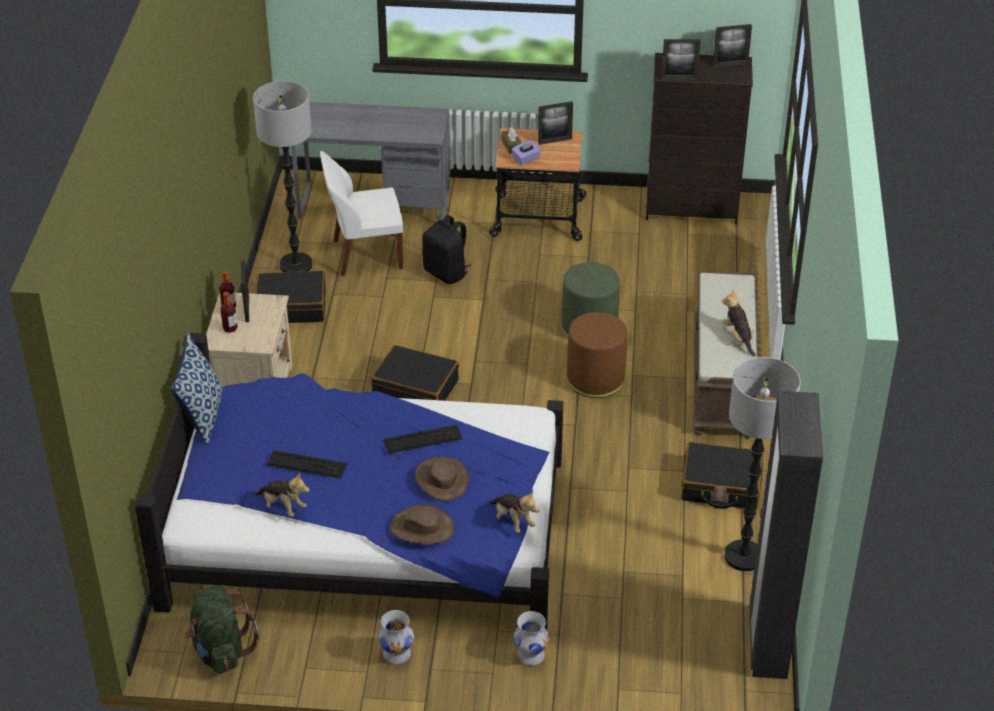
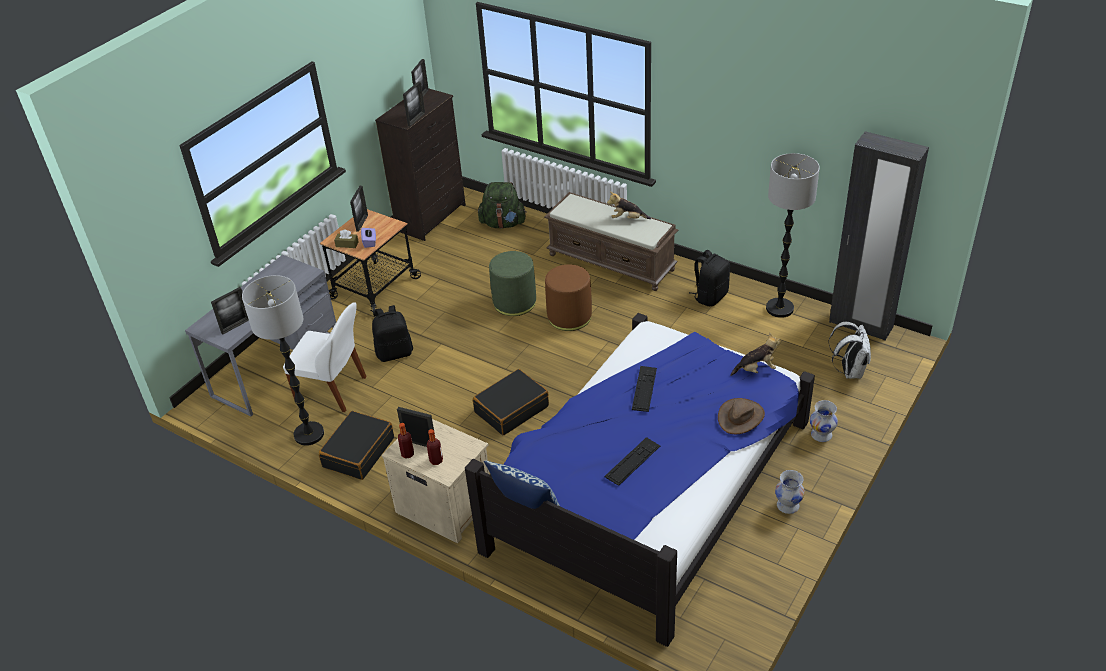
camera: 60 degrees left, 0 degrees up
(221, 650) = (734, 613): green backpack -> green backpack (503, 223)
(282, 506) = (671, 490): plush toy -> none
(323, 127) = (236, 326): none -> picture frame
(365, 255) = (333, 390): white chair -> white chair turned 90 degrees counterclockwise
(442, 479) = (694, 391): brown hat -> none
(666, 654) = (849, 371): none -> white backpack
(721, 486) = (710, 296): black suitcase -> black backpack

